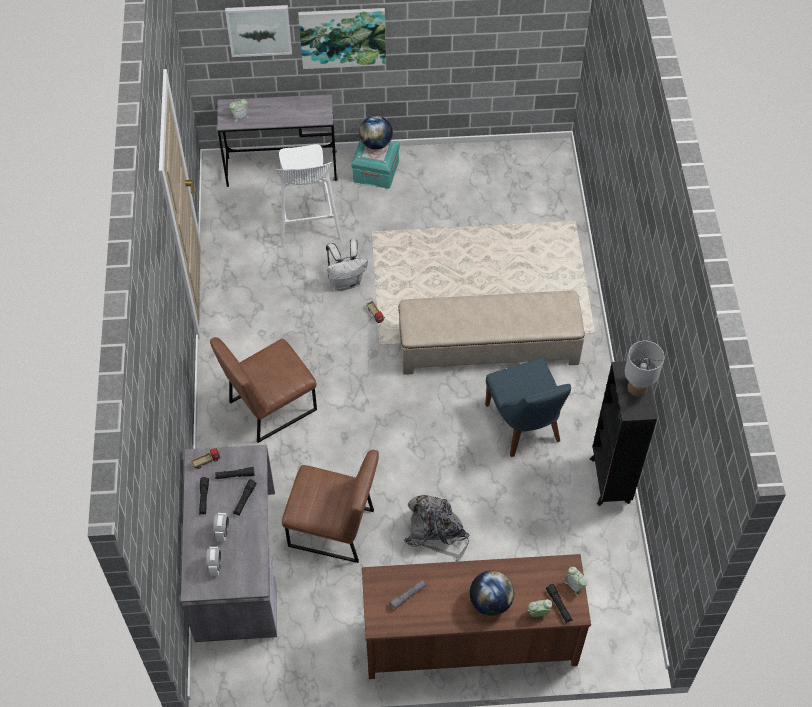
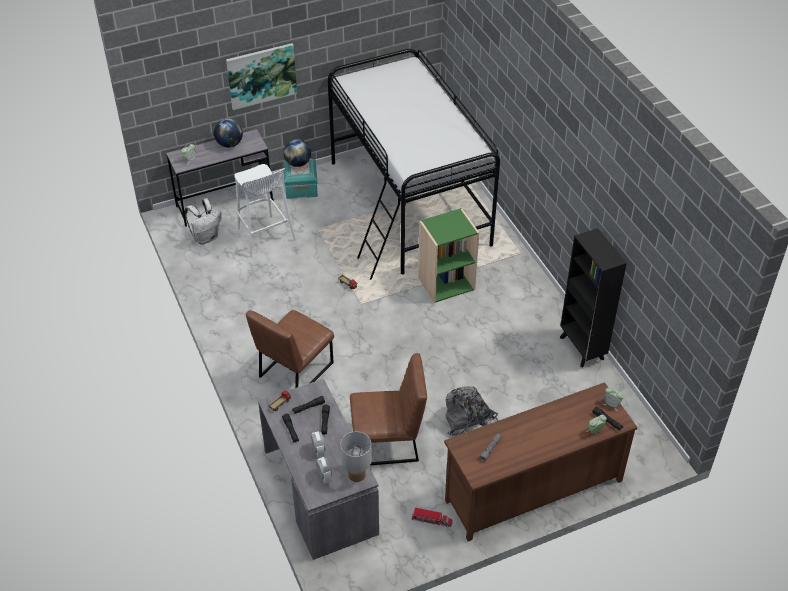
camera: 20 degrees left, 10 degrees down
(259, 29) = (195, 81): picture -> none
(340, 640) = (431, 520): none -> toy truck
(346, 281) = (314, 268): white backpack -> white backpack (206, 237)
(489, 346) = (446, 283): beige bench -> green bookcase
(490, 229) = (408, 205): none -> black bed
(490, 602) = (555, 434): globe -> globe (229, 144)
(524, 426) = (500, 329): blue chair -> none
(637, 388) = (602, 247): grey table lamp -> grey table lamp (357, 474)

